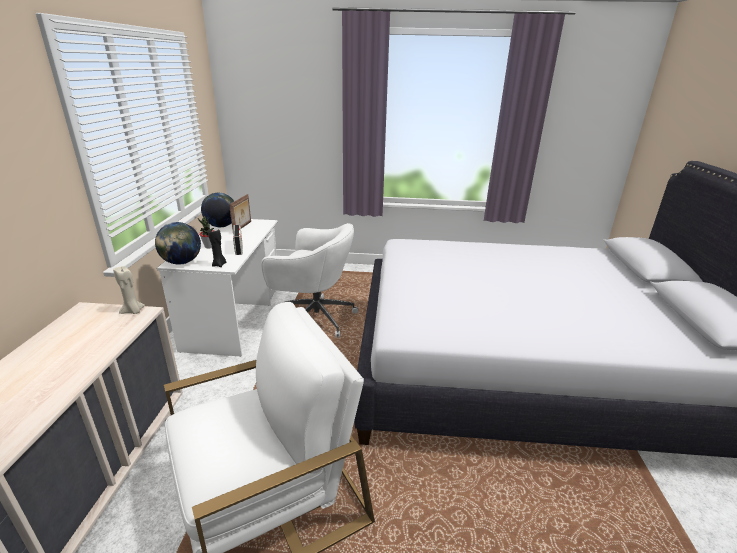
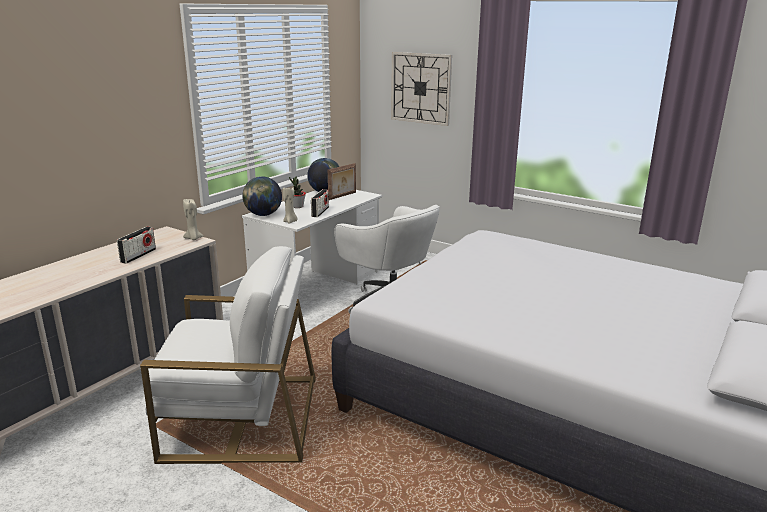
camera: 30 degrees right, 5 degrees down
(78, 355) = (138, 255): none -> radio
(219, 265) = (290, 222): black candle -> beige candle
(284, 117) = (421, 88): none -> wall clock

